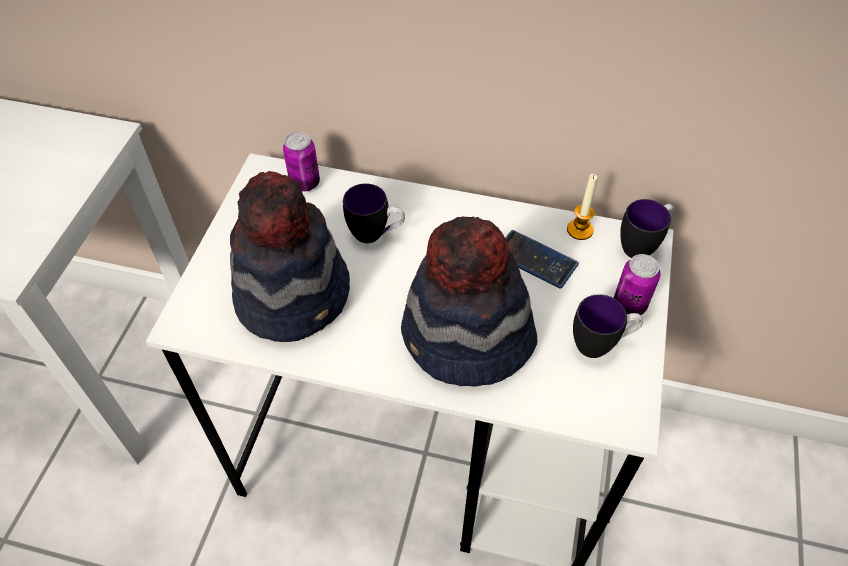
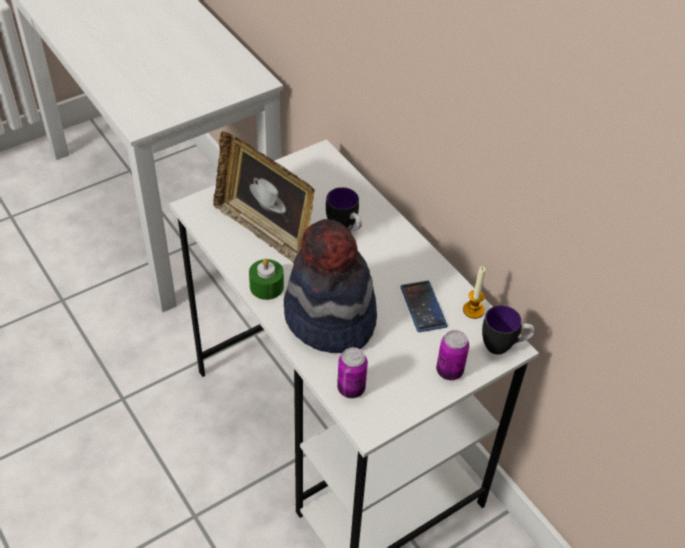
camera: 40 degrees right, 5 degrees down
(294, 294) = (265, 230): hat -> picture frame
(305, 183) = (338, 175): can -> can (351, 389)
(365, 355) = (266, 286): none -> green candle
(601, 345) = (404, 377): mug -> none

